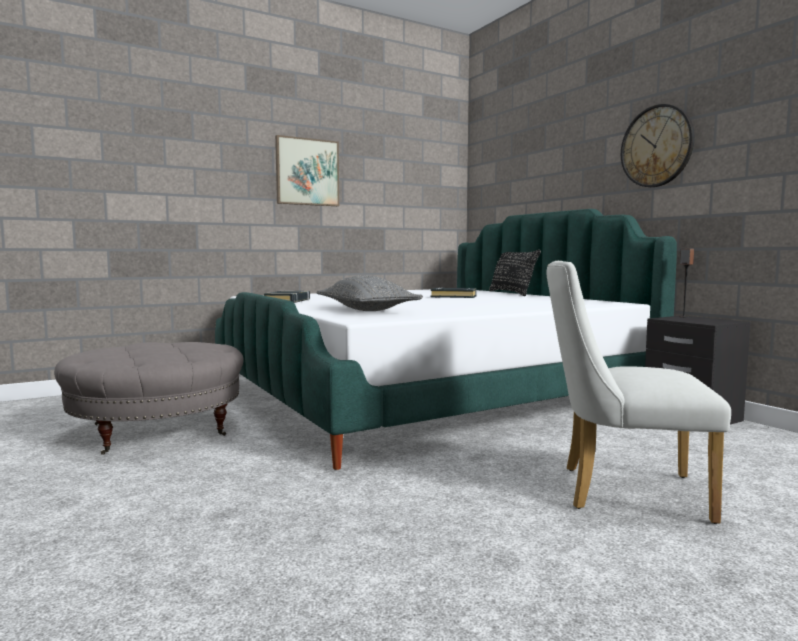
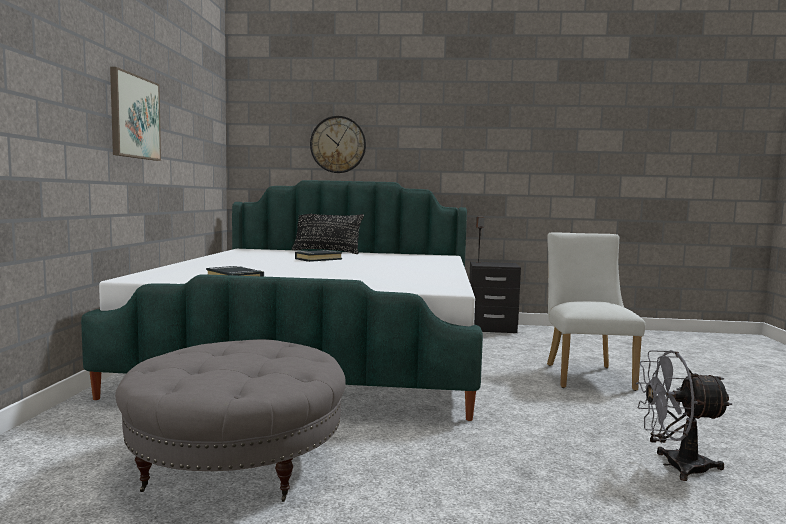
camera: 55 degrees left, 0 degrees up
(335, 594) = (675, 466): none -> grey fan
(366, 310) = (381, 281): grey pillow -> none
(620, 491) = (585, 374): white chair -> white chair turned 135 degrees clockwise
(656, 146) = (444, 142): wall clock -> wall clock (338, 144)

